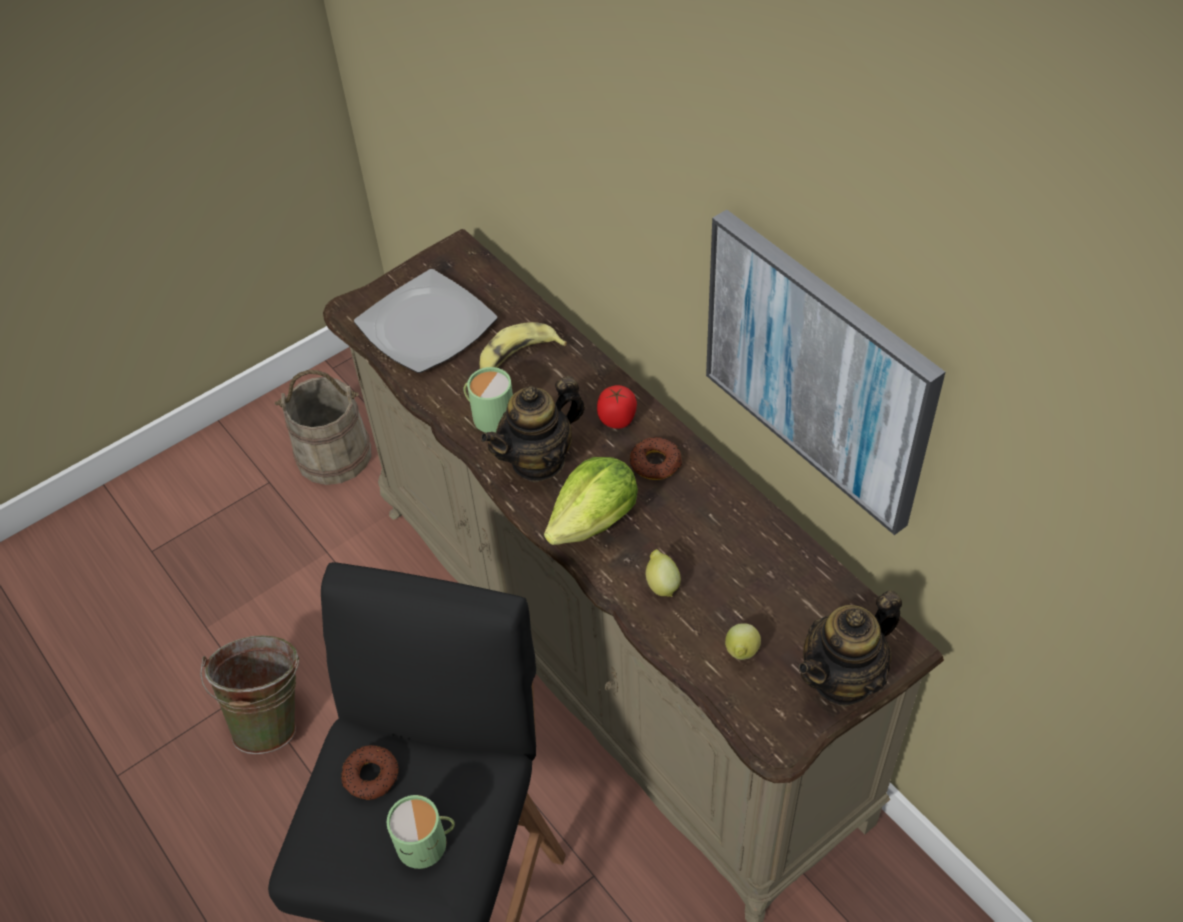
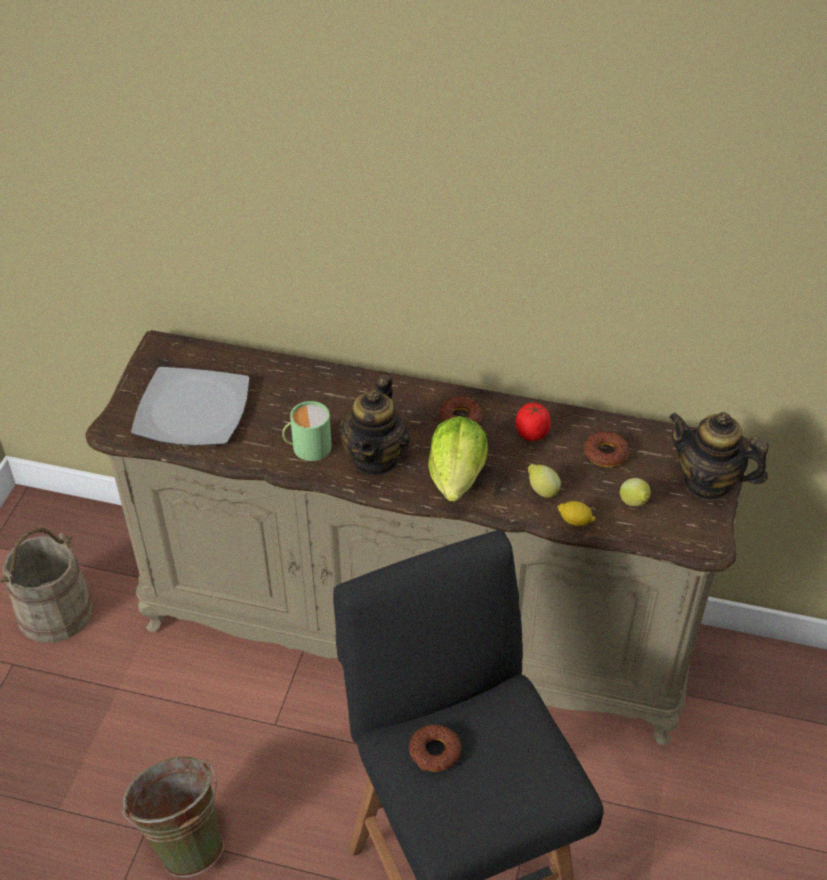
camera: 40 degrees left, 5 degrees down
(427, 843) = (520, 767): green mug -> none
(518, 357) = (288, 398): banana -> none
(617, 420) = (405, 404): tomato -> tomato (532, 434)
(664, 635) = (575, 521): none -> lemon
(765, 582) = (606, 453): none -> donut
(818, 369) = (597, 267): picture -> none
(843, 678) = (708, 483): teapot -> teapot turned 105 degrees clockwise

